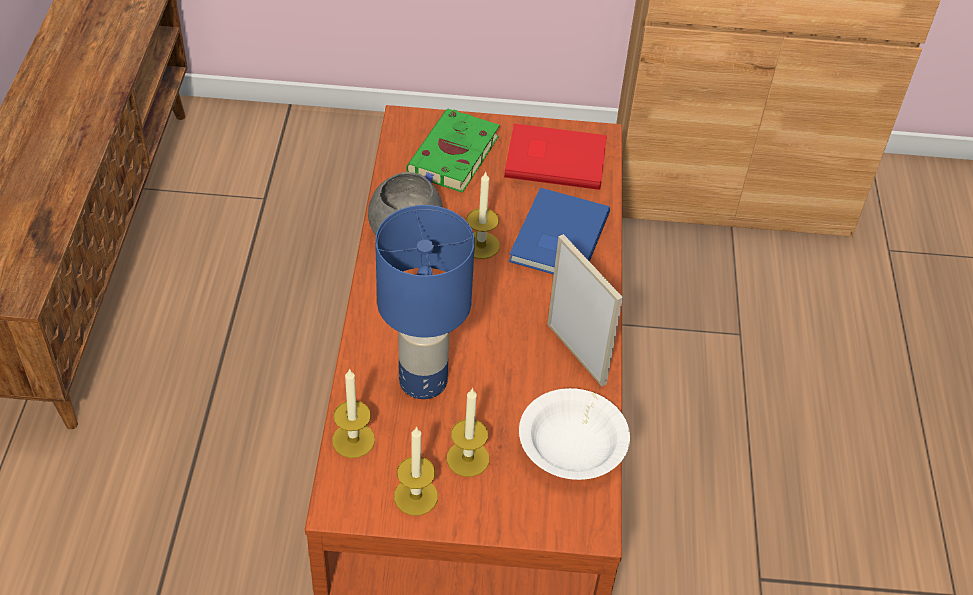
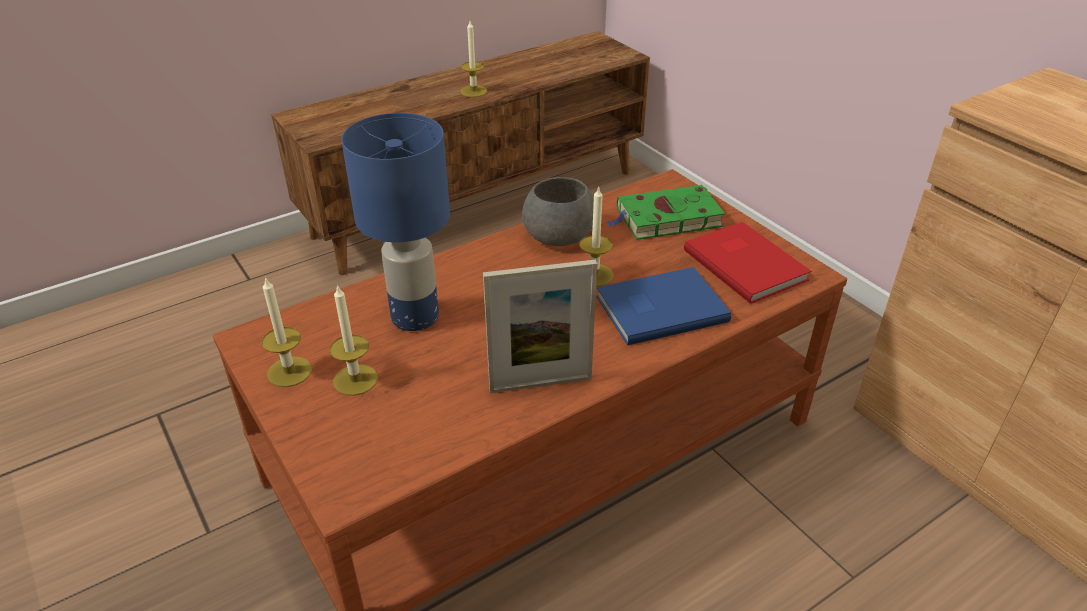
camera: 55 degrees right, 10 degrees down
(353, 440) = (320, 313): candle -> candle (473, 91)
(572, 445) = (431, 434): white bowl -> none
(576, 353) = (540, 384): picture frame -> picture frame turned 60 degrees clockwise

